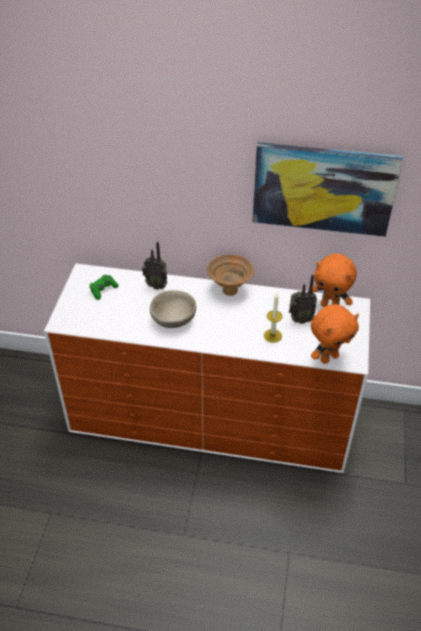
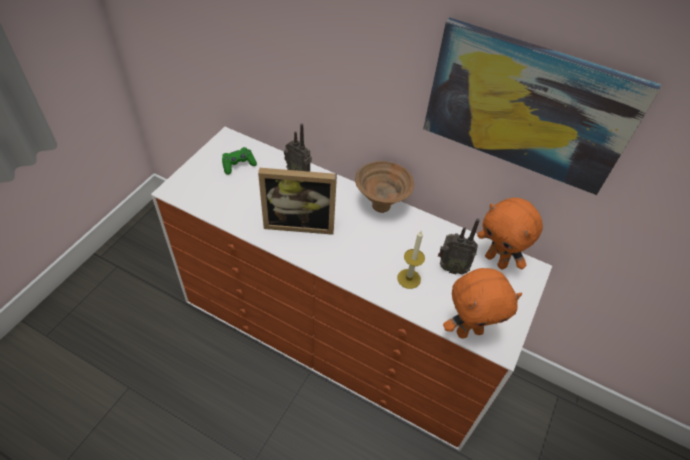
camera: 15 degrees right, 5 degrees up
(173, 319) = (299, 222): beige bowl -> picture frame

